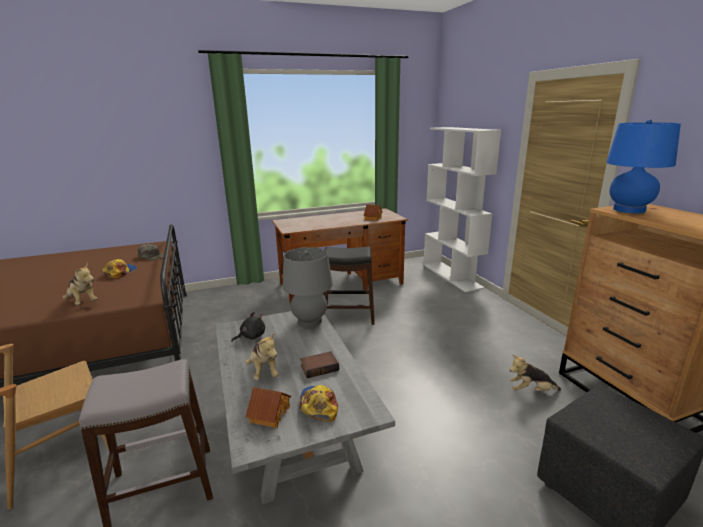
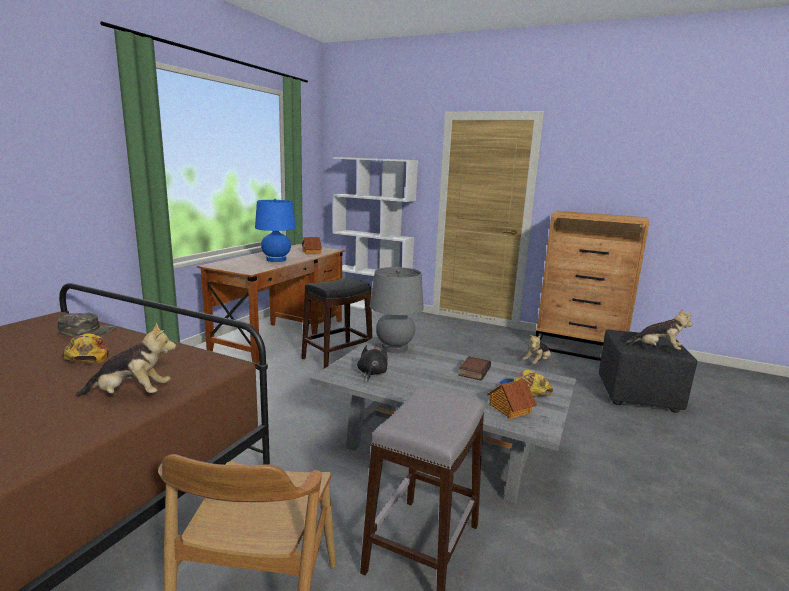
camera: 45 degrees left, 5 degrees down
(264, 371) = (442, 389): plush toy -> plush toy (657, 349)
(629, 210) = (570, 214): blue table lamp -> blue table lamp (276, 260)

